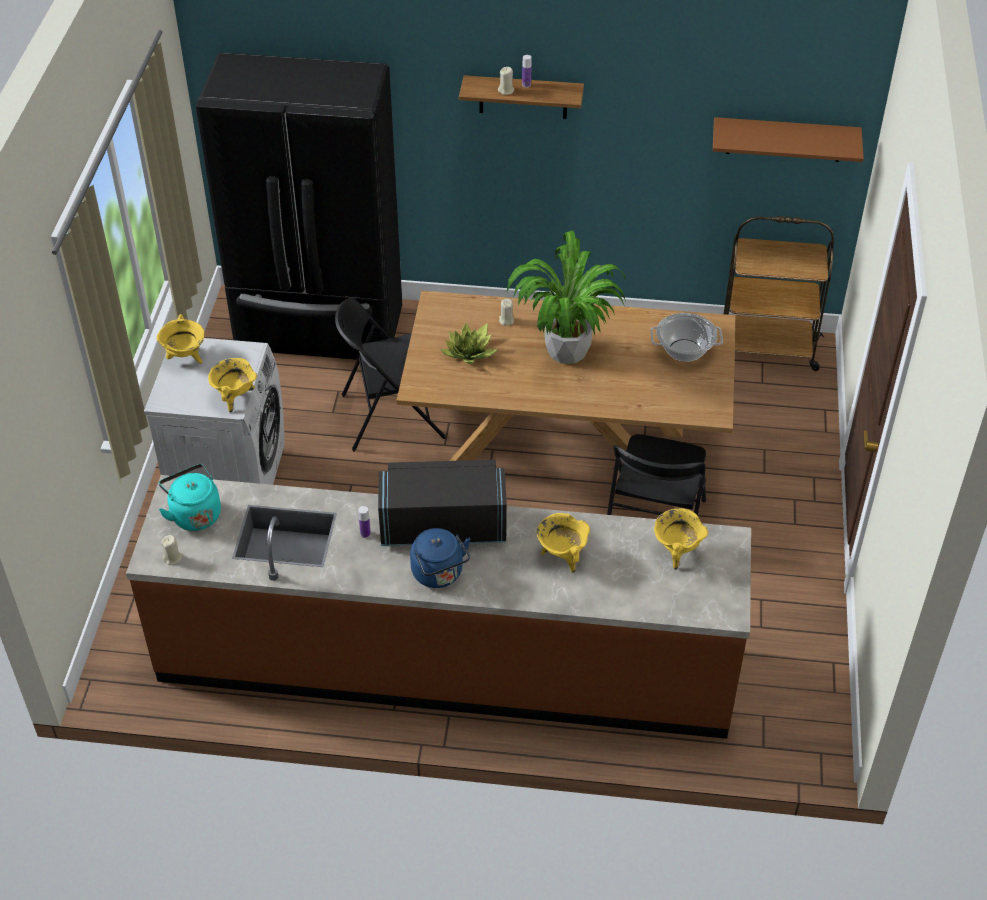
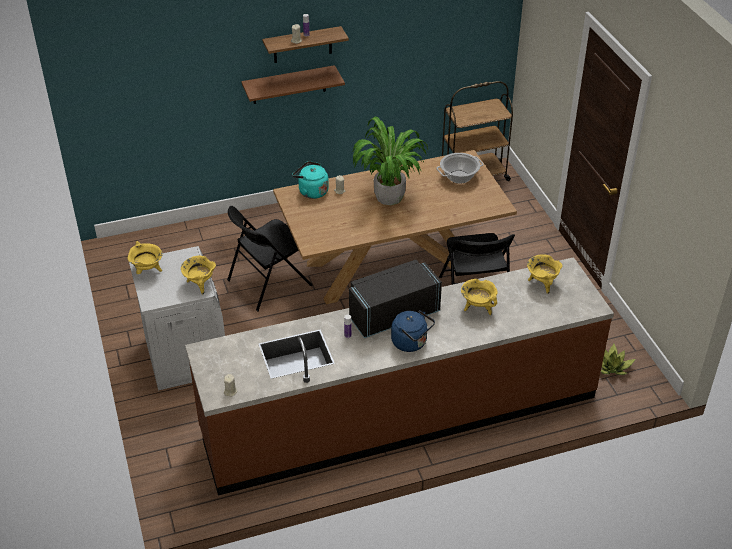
camera: 25 degrees left, 5 degrees down
(194, 514) = (225, 360): turquoise kettle -> turquoise kettle (311, 191)
(319, 331) = (186, 247): black fridge -> none
(469, 353) = (330, 216): potted plant -> potted plant (613, 367)
(784, 139) = (467, 34): brown shelf -> brown shelf (289, 85)

